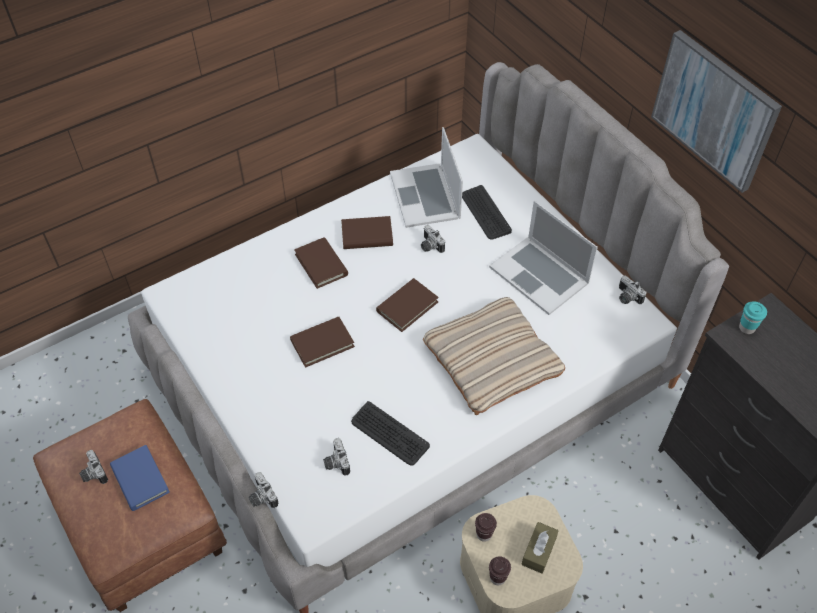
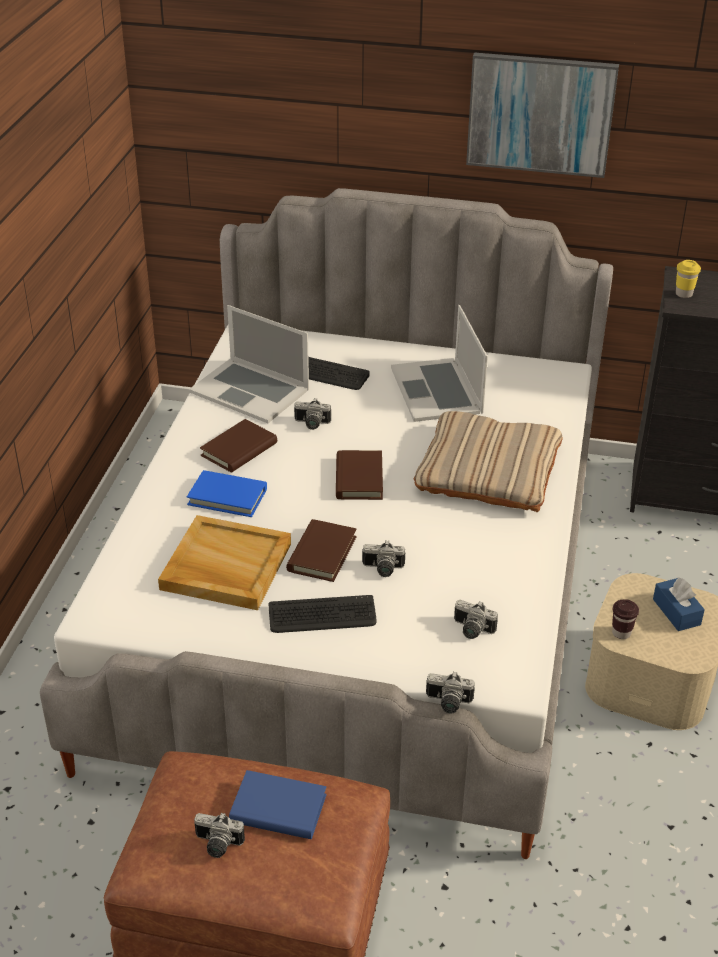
camera: 45 degrees left, 15 degrees down
(264, 311) = (225, 567): none -> beige tray
(321, 265) = (227, 497): brown book -> blue book
(389, 434) = (485, 577): keyboard -> keyboard (322, 616)
(497, 578) = (675, 654): brown cup -> none
(539, 274) = (437, 390): laptop -> laptop turned 75 degrees clockwise
(539, 551) = (676, 612): brown tissue box -> blue tissue box
(626, 297) = (527, 366): camera -> camera (382, 569)
(747, 328) = (684, 294): turquoise cup -> yellow cup

